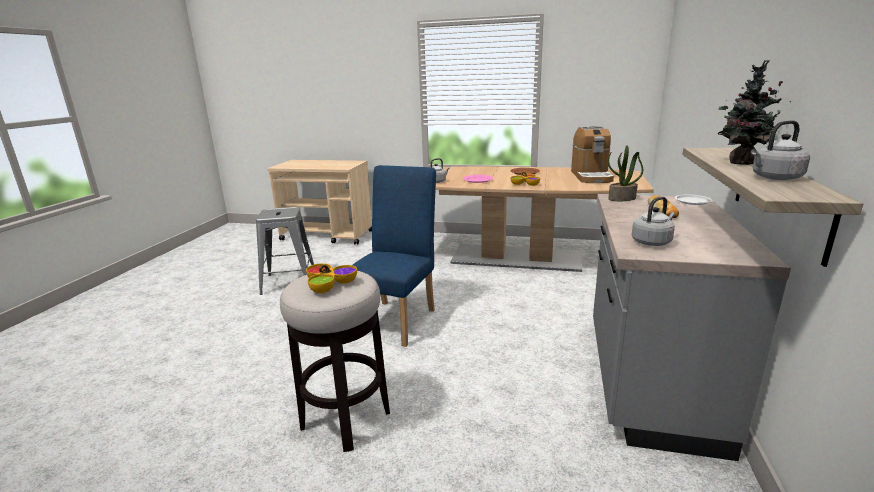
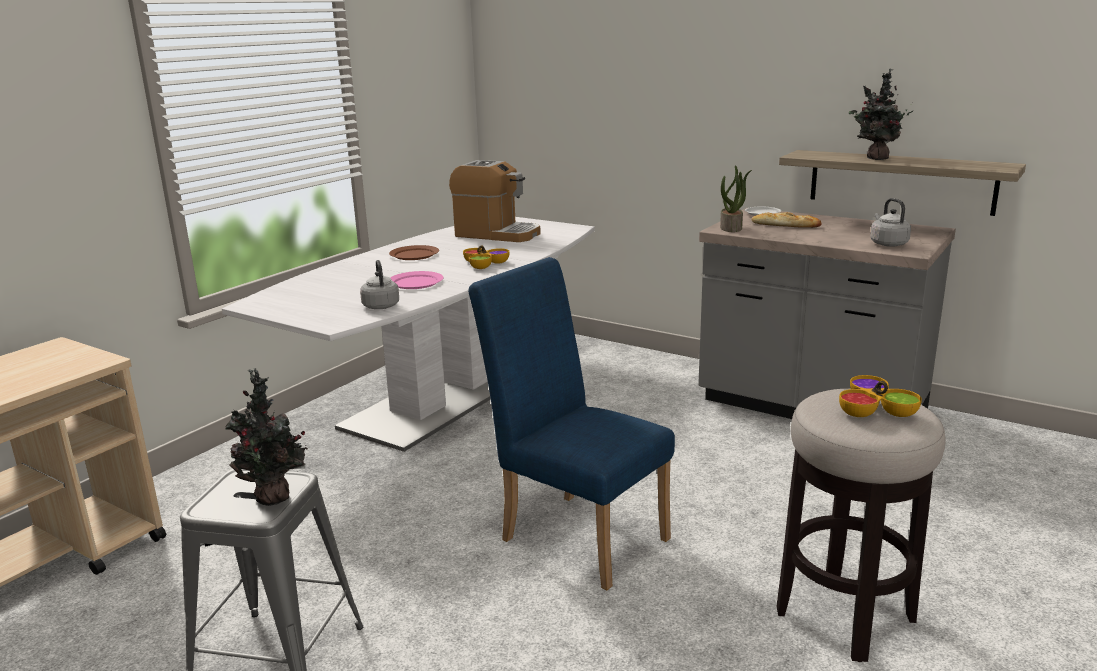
camera: 70 degrees left, 0 degrees up
(274, 215) = (275, 499): none -> potted plant
(516, 258) = (445, 397): brown dining table -> white dining table
(774, 178) = (943, 162): grey kettle -> none

